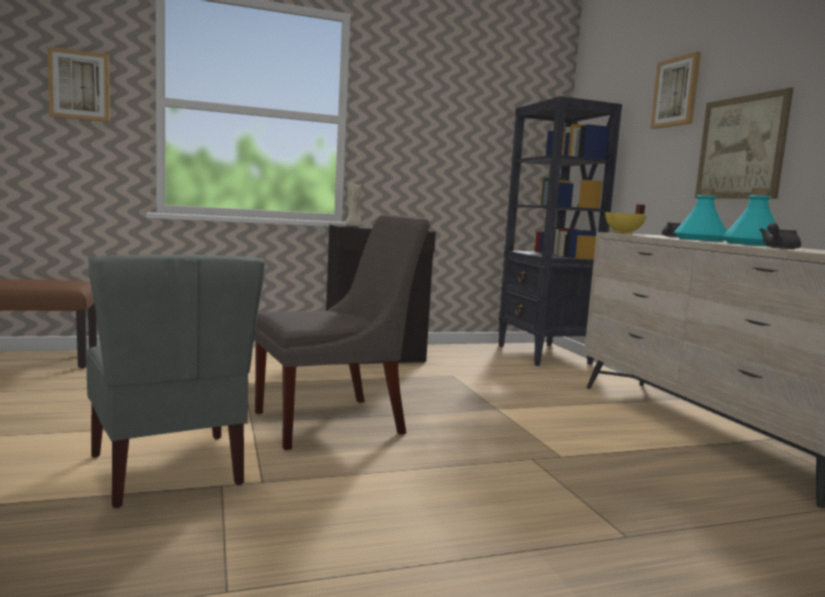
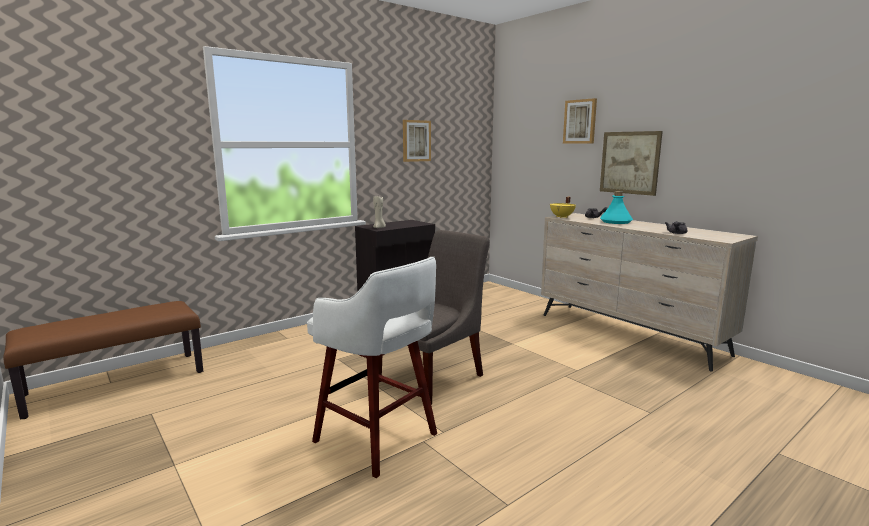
camera: 20 degrees left, 5 degrees up
(79, 85) = (148, 138): picture -> picture (416, 141)
(169, 469) = (378, 439): grey chair -> white stool
(543, 355) = (495, 293): black bookcase -> none
(753, 244) = (651, 226): turquoise bottle -> none

